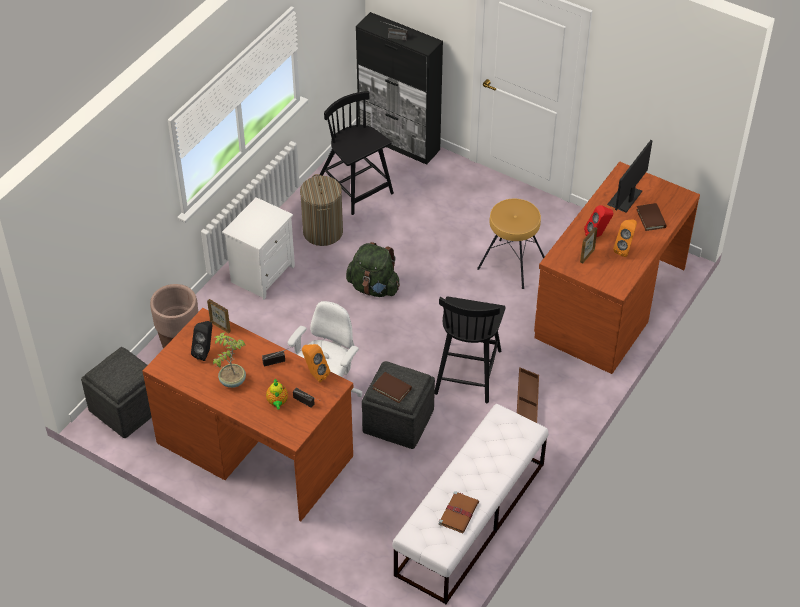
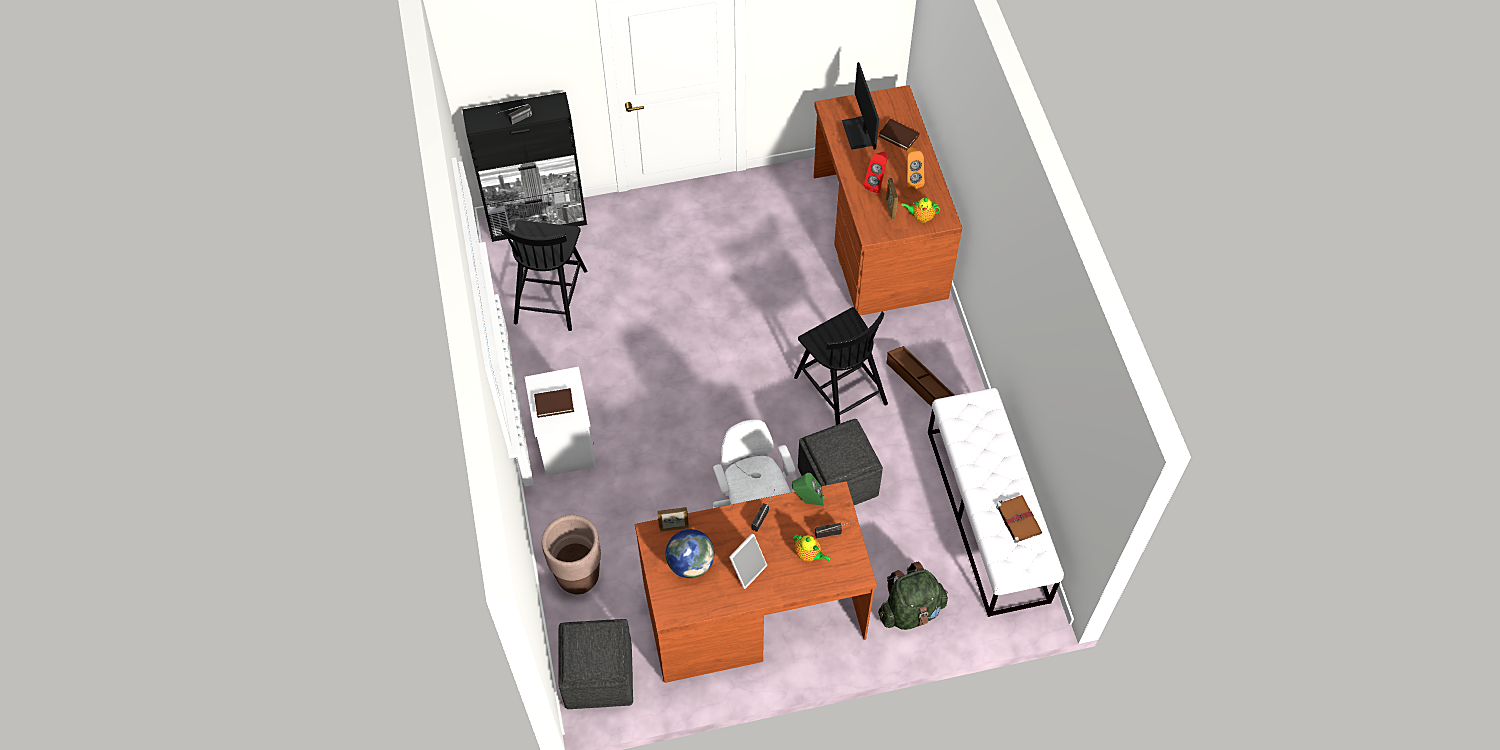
camera: 45 degrees left, 10 degrees up
(205, 352) = (690, 563): black speaker -> globe
(232, 381) = (746, 569): potted plant -> picture frame
(315, 374) = (807, 501): orange speaker -> green speaker
(323, 232) = (571, 361): laundry basket -> none
(356, 187) = (550, 295): black chair -> black chair turned 90 degrees counterclockwise
(374, 287) = (677, 377): green backpack -> green backpack (911, 611)
(392, 388) = (840, 458): brown book -> brown book (554, 404)
(511, 263) = (764, 263): brown stool -> none
(602, 274) = (921, 217): none -> teapot

